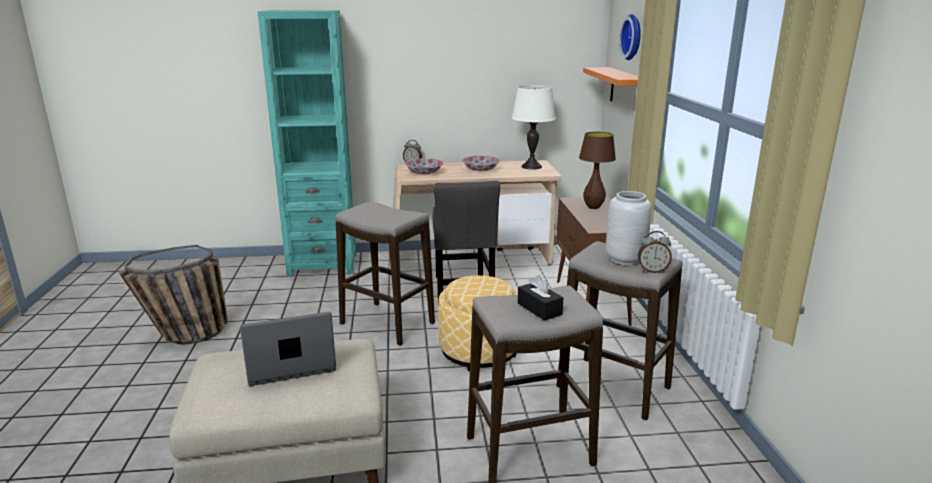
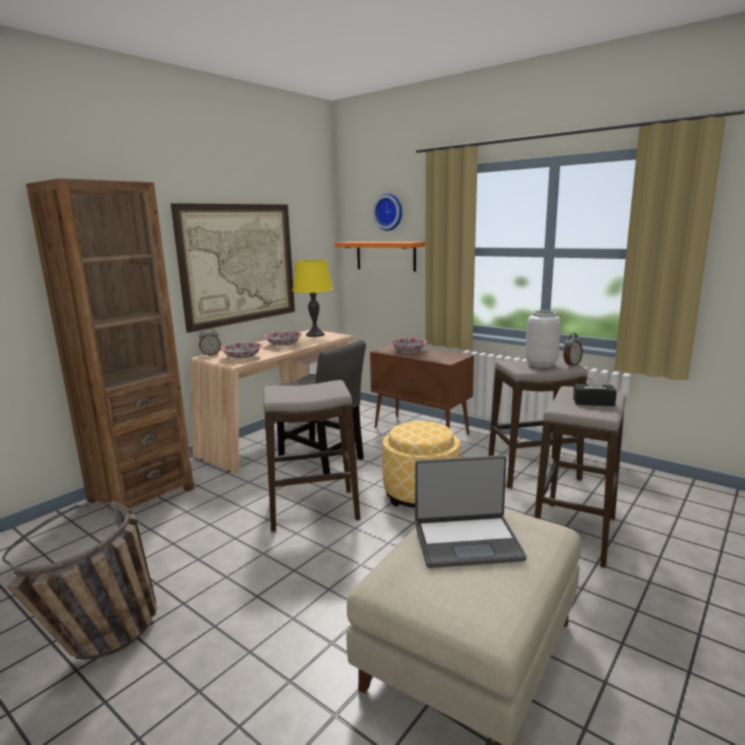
camera: 45 degrees left, 5 degrees down
(290, 365) = (467, 541): laptop -> laptop turned 120 degrees counterclockwise
(323, 264) = (141, 494): turquoise bookcase -> brown bookcase
(460, 82) = (239, 264): none -> picture
(531, 167) = (315, 335): white table lamp -> yellow table lamp
(593, 207) = (409, 351): brown table lamp -> bowl

